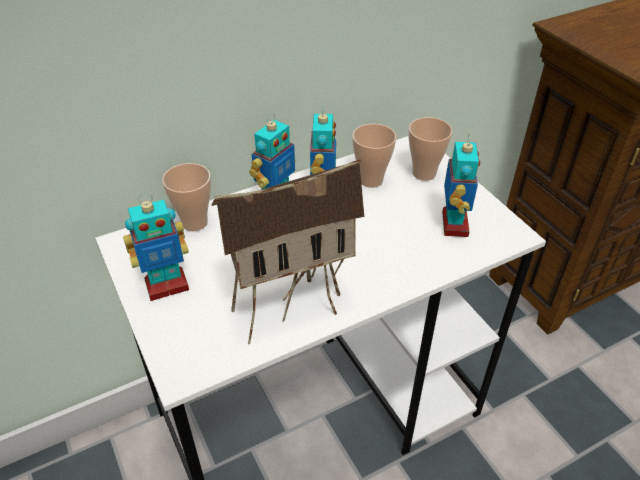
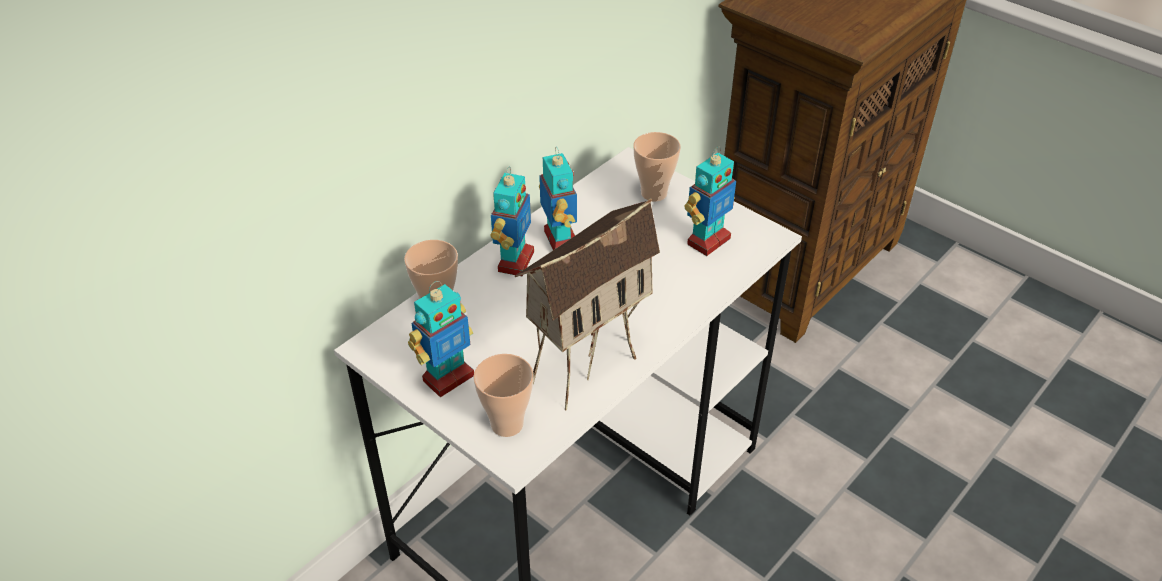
camera: 20 degrees left, 0 degrees up
(371, 180) = (602, 214): cup -> cup (507, 424)
(453, 224) = (707, 241): toy robot -> toy robot turned 60 degrees clockwise

